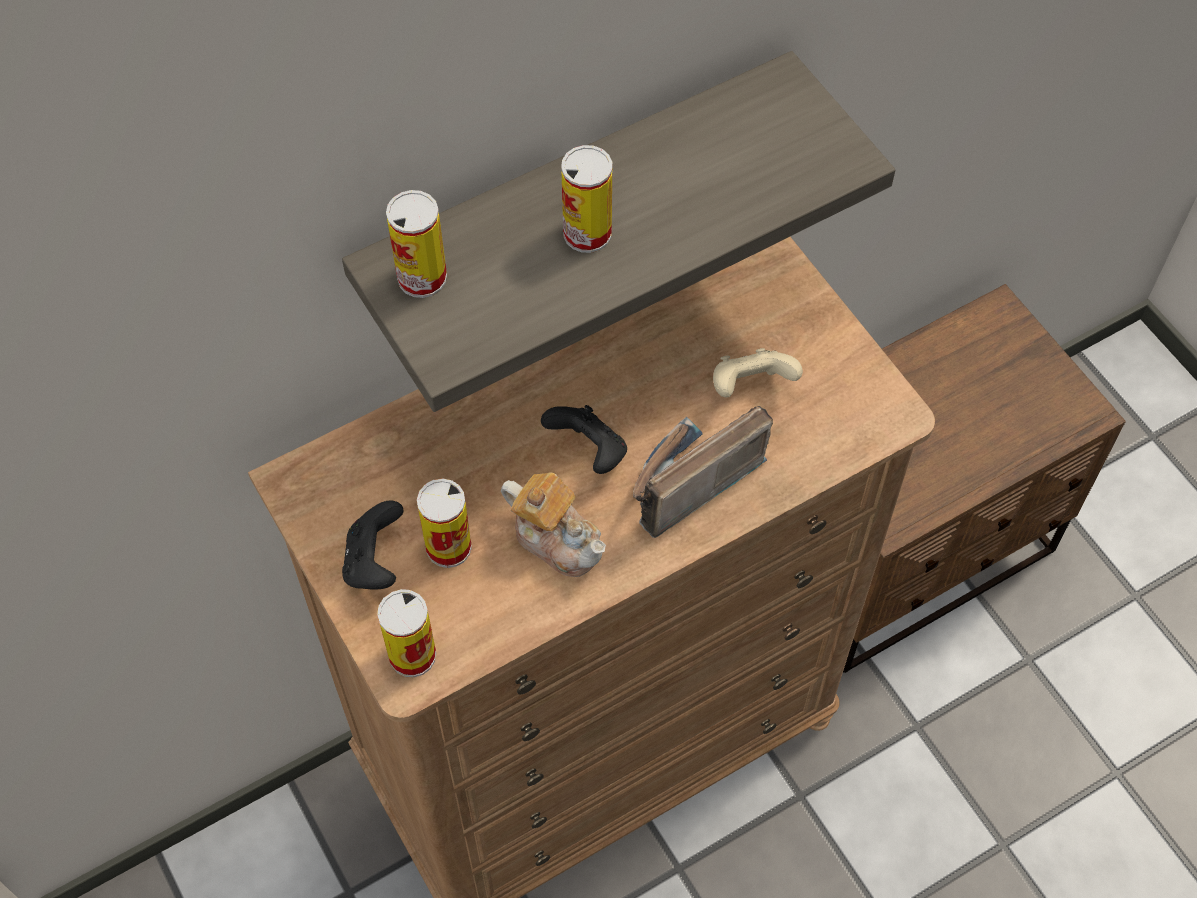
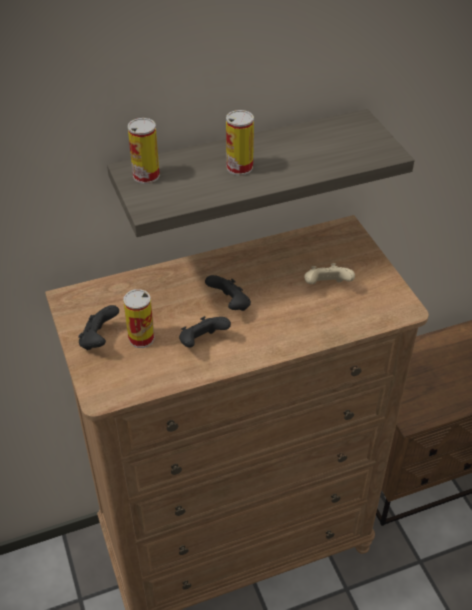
camera: 10 degrees right, 15 degrees down
(412, 655) = (106, 386): can -> none
(557, 539) = (202, 342): teapot -> black game controller
(685, 481) = (280, 325): radio -> none

